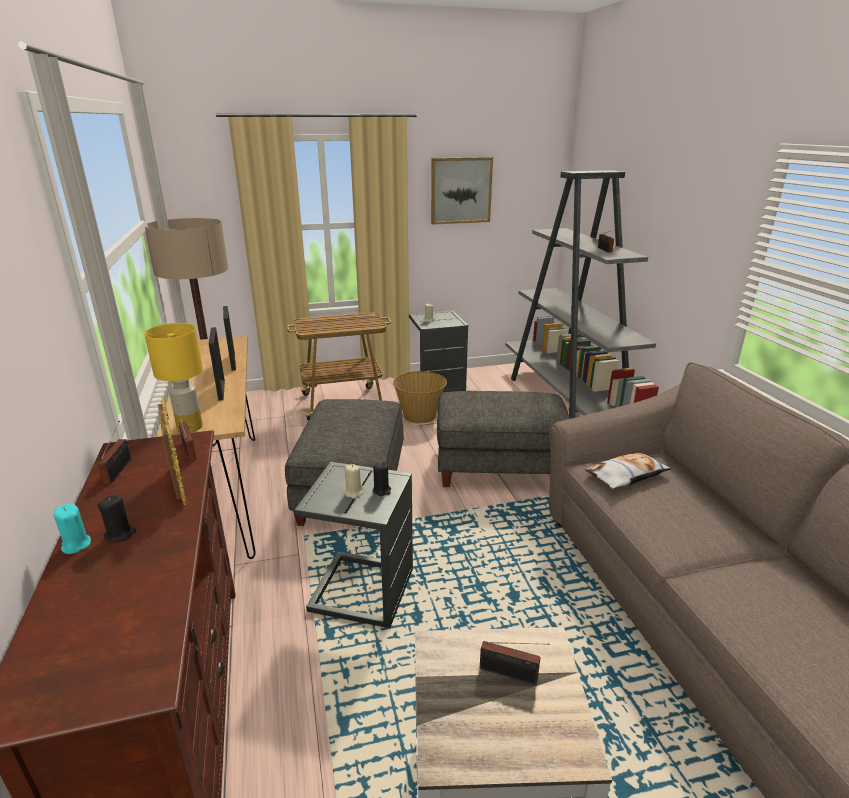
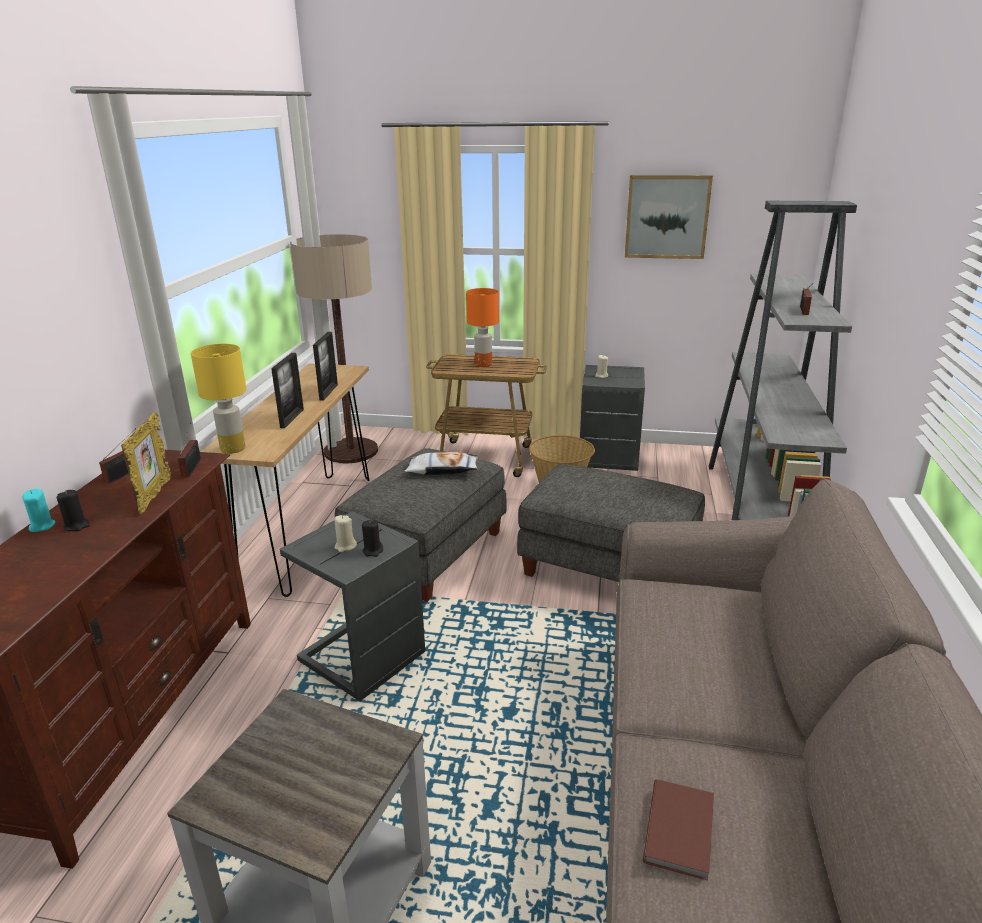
camera: 25 degrees right, 0 degrees up
(336, 322) = (483, 364): none -> orange table lamp
(511, 674) = (329, 756): radio -> none
(626, 476) = (681, 606): pillow -> pillow (442, 469)
(773, 631) = (681, 829): none -> brown book

